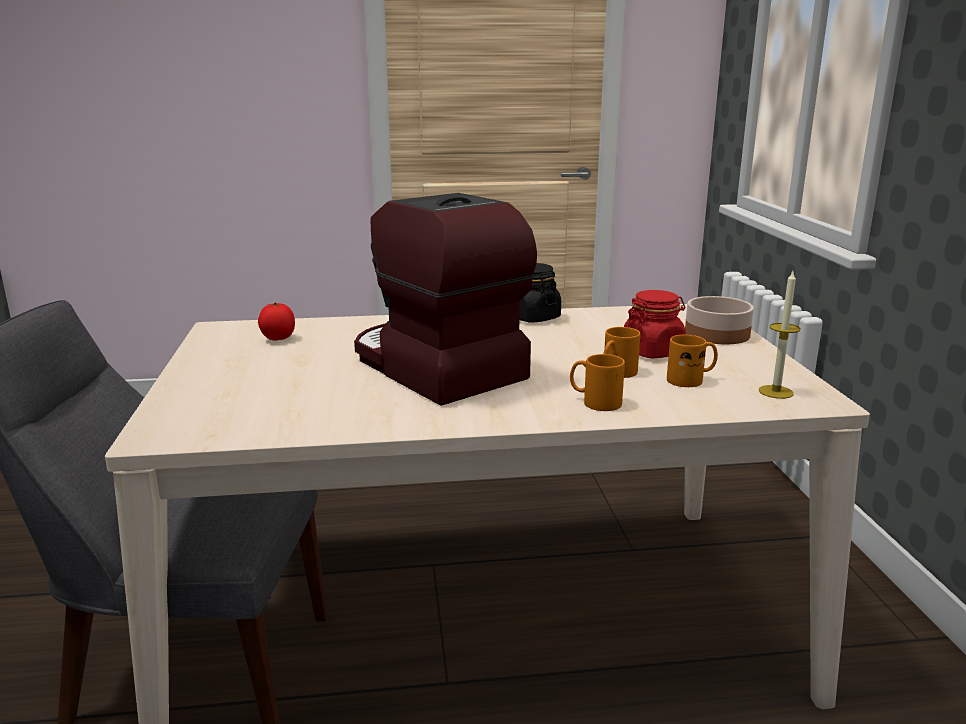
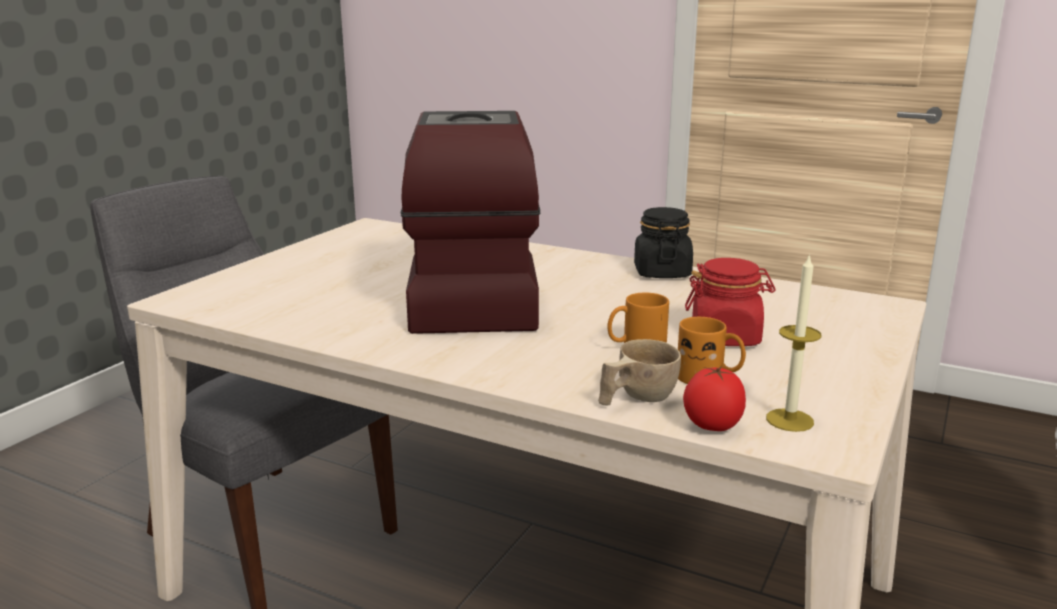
camera: 35 degrees right, 0 degrees up
(277, 339) = (395, 244): tomato -> tomato (711, 427)
(594, 402) = (555, 370): orange mug -> none
(676, 405) = (636, 398): none -> beige cup
(717, 334) = (851, 337): bowl -> none

